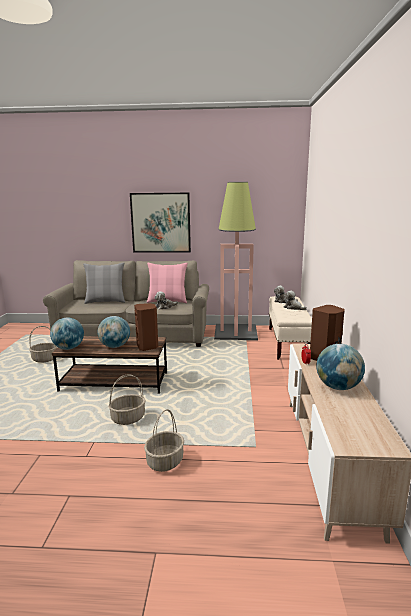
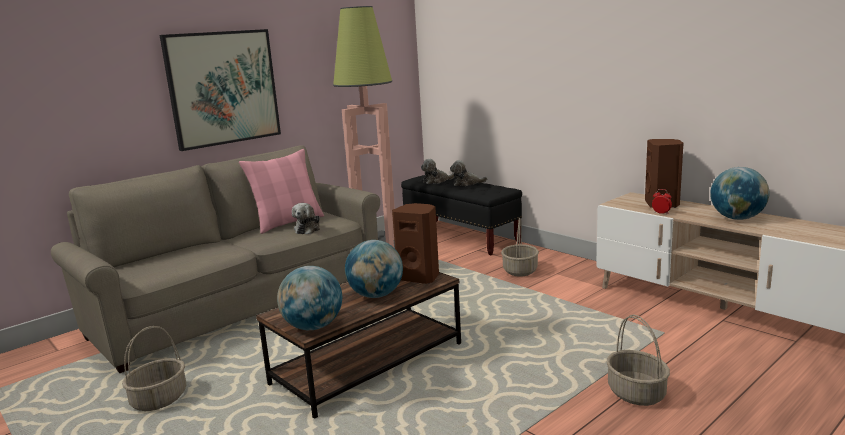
camera: 45 degrees left, 0 degrees up
(105, 301) = (180, 254): grey pillow -> none
(128, 418) = (495, 385): basket -> basket (519, 270)
(288, 343) = (461, 237): beige bench -> black bench

